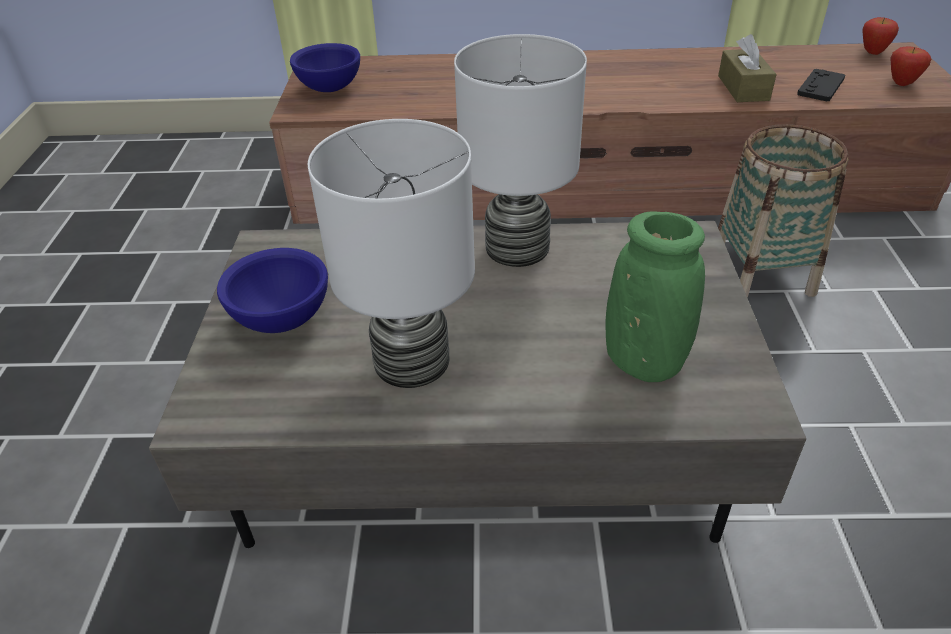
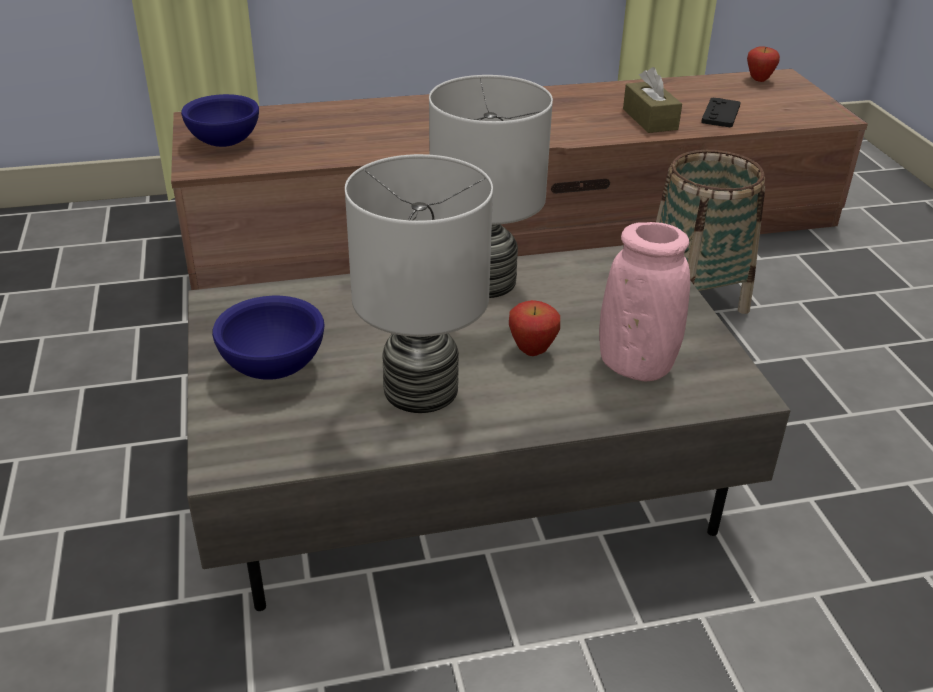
camera: 15 degrees left, 5 degrees down
(644, 362) = (636, 366): green vase -> pink vase
(901, 83) = (792, 107): apple -> apple (532, 351)

